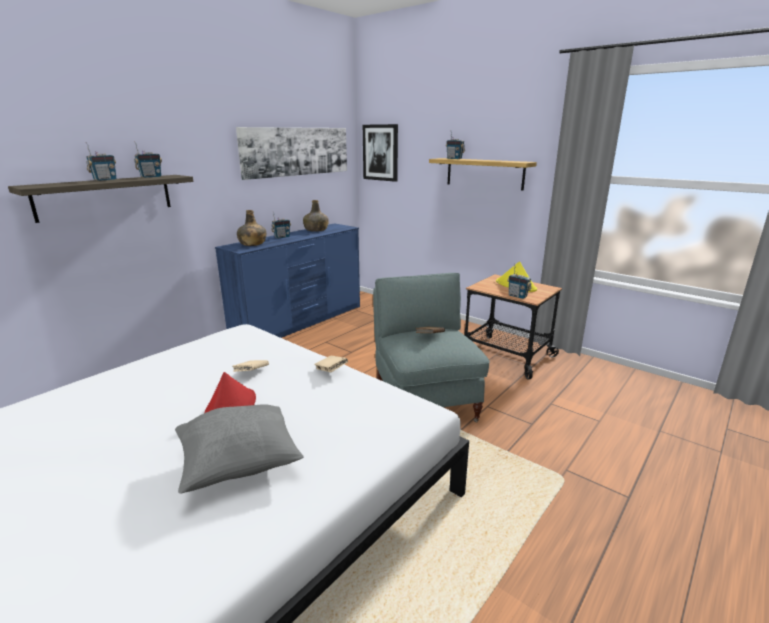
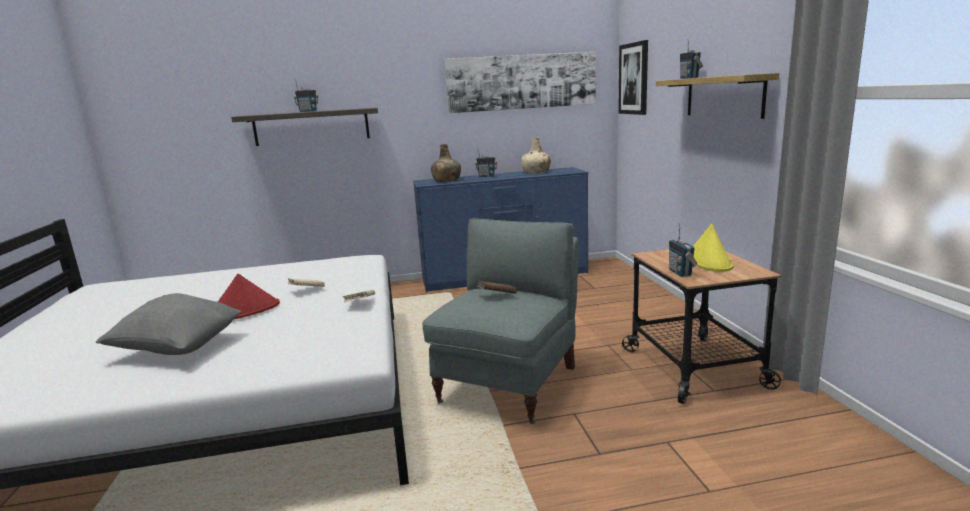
camera: 40 degrees right, 5 degrees down
(151, 177) = (347, 109): radio -> none
(316, 230) = (536, 172): green bottle -> beige bottle

